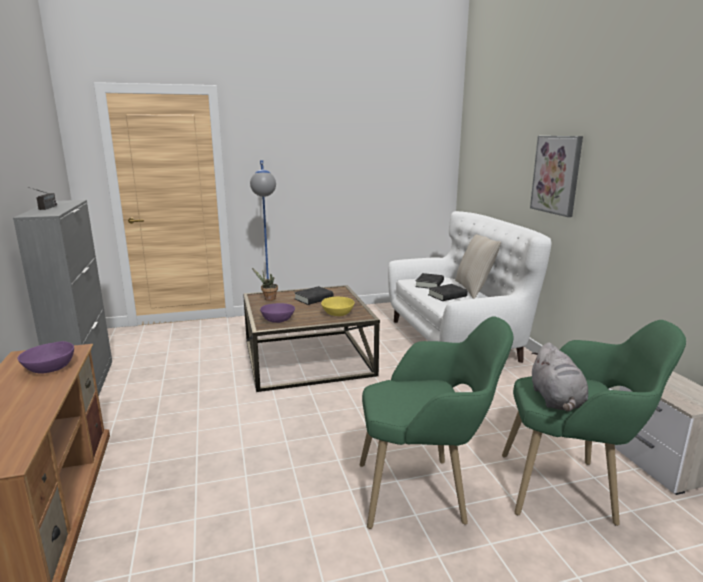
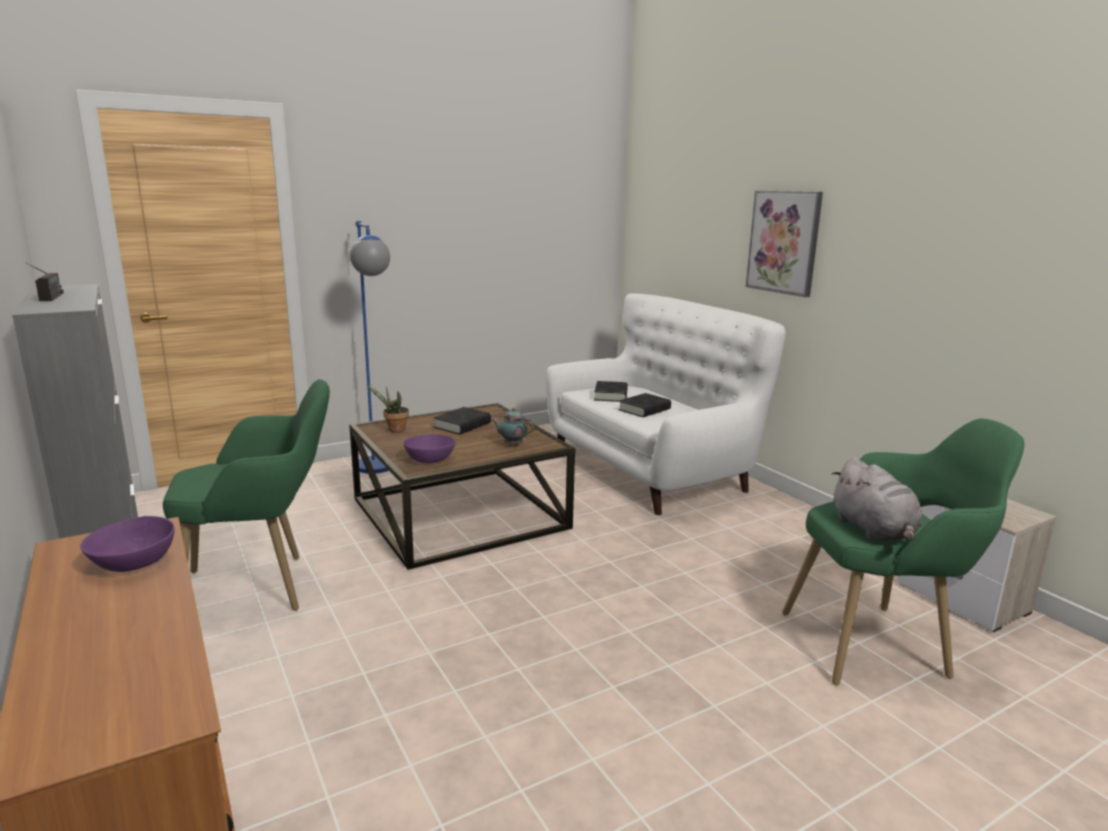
camera: 15 degrees left, 0 degrees up
(338, 314) = (512, 444): yellow bowl -> teapot
(426, 492) = (713, 674): green armchair -> green armchair (264, 587)
(474, 289) = (672, 399): beige pillow -> none

